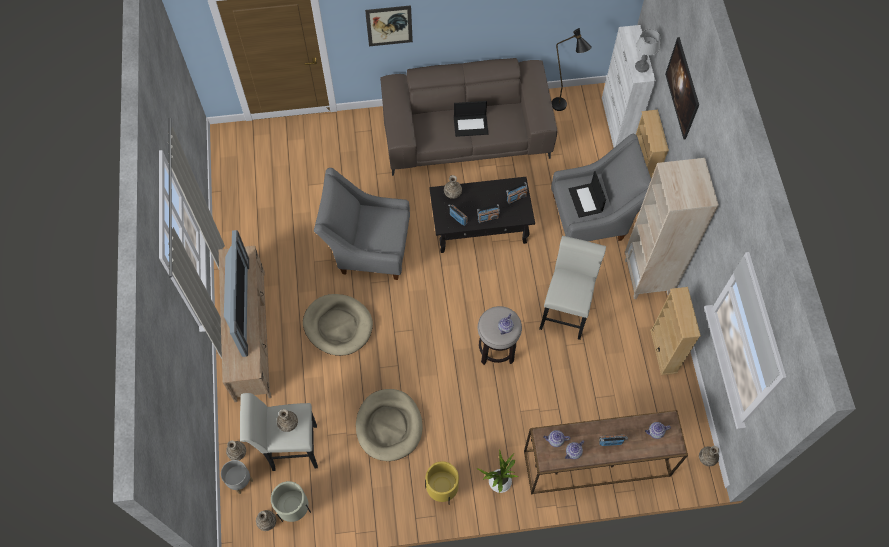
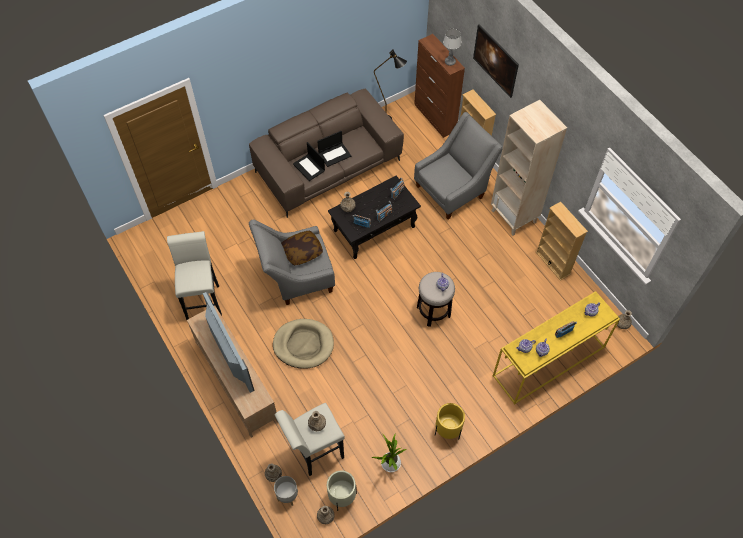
camera: 25 degrees left, 5 degrees down
(378, 223) = (302, 251): none -> pillow
(389, 26) = (249, 96): picture -> none
(389, 426) = (383, 402): beige dog bed -> none
(498, 482) = (486, 406): potted plant -> potted plant (389, 464)
(565, 311) = (469, 264): white stool -> white stool (203, 299)
(586, 200) = (448, 176): laptop -> laptop (309, 167)
(595, 464) = (548, 362): brown console table -> yellow console table
(617, 123) = (435, 117): white cabinet -> brown cabinet

